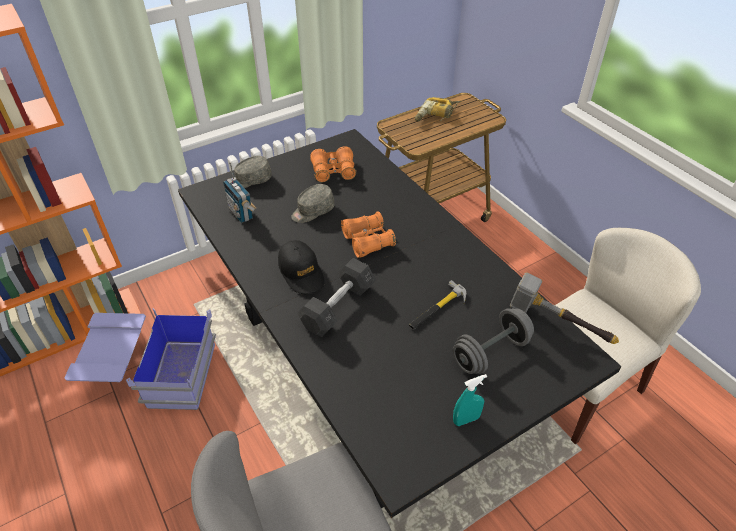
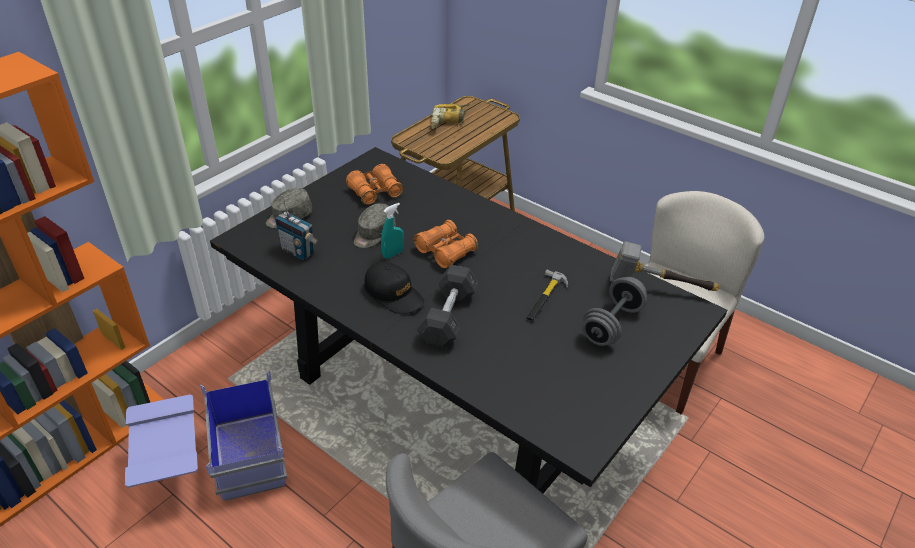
camera: 20 degrees left, 5 degrees down
(466, 419) = (618, 386): turquoise spray bottle -> turquoise spray bottle (393, 254)

